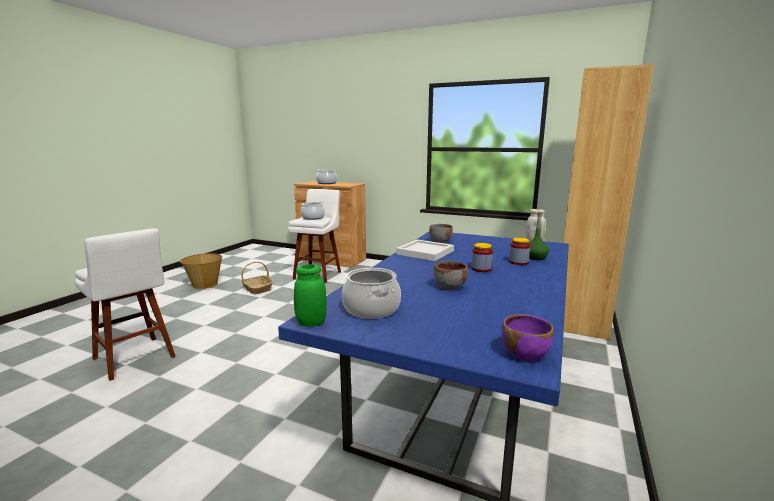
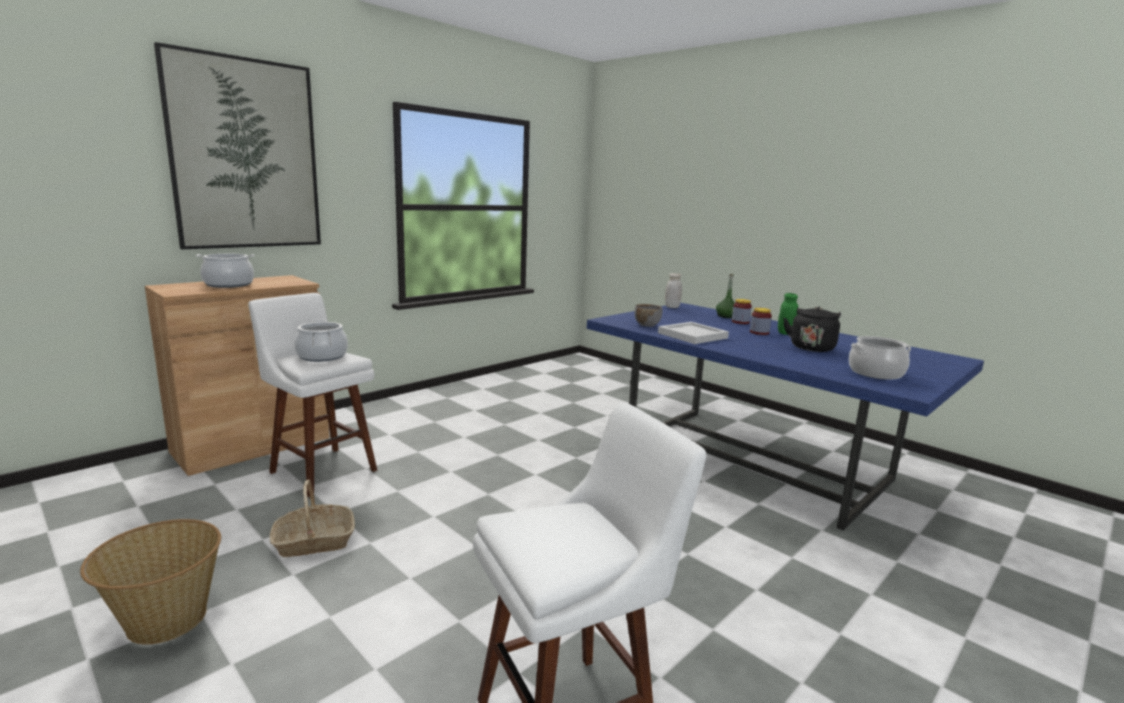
camera: 70 degrees left, 0 degrees up
(311, 323) = (918, 392): green jar -> green jar (785, 333)
(352, 123) = (245, 155): none -> picture
(449, 287) = (811, 347): grey bowl -> black kettle
(525, 354) = (942, 356): purple bowl -> none
(579, 313) = (622, 375): brown bookcase -> none

